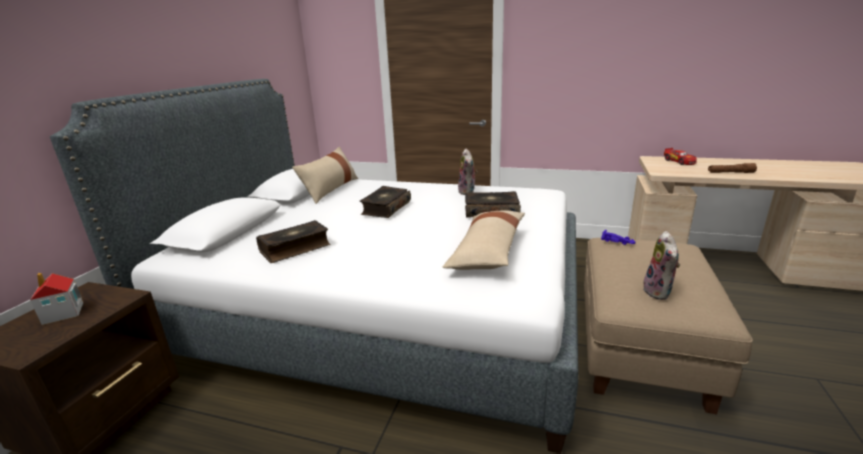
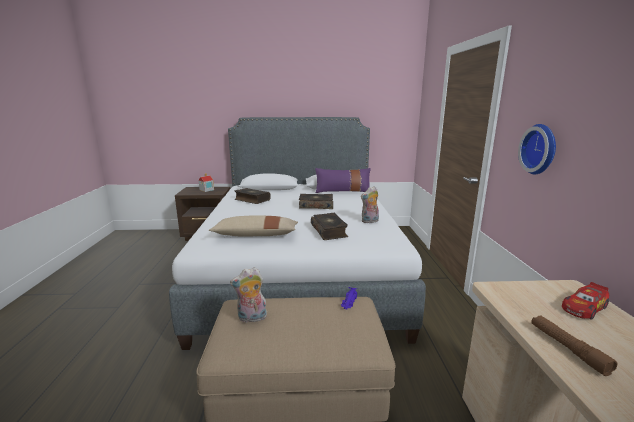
camera: 70 degrees right, 5 degrees down
(330, 189) = (342, 191): beige pillow -> purple pillow
(575, 76) = (541, 149): none -> wall clock

